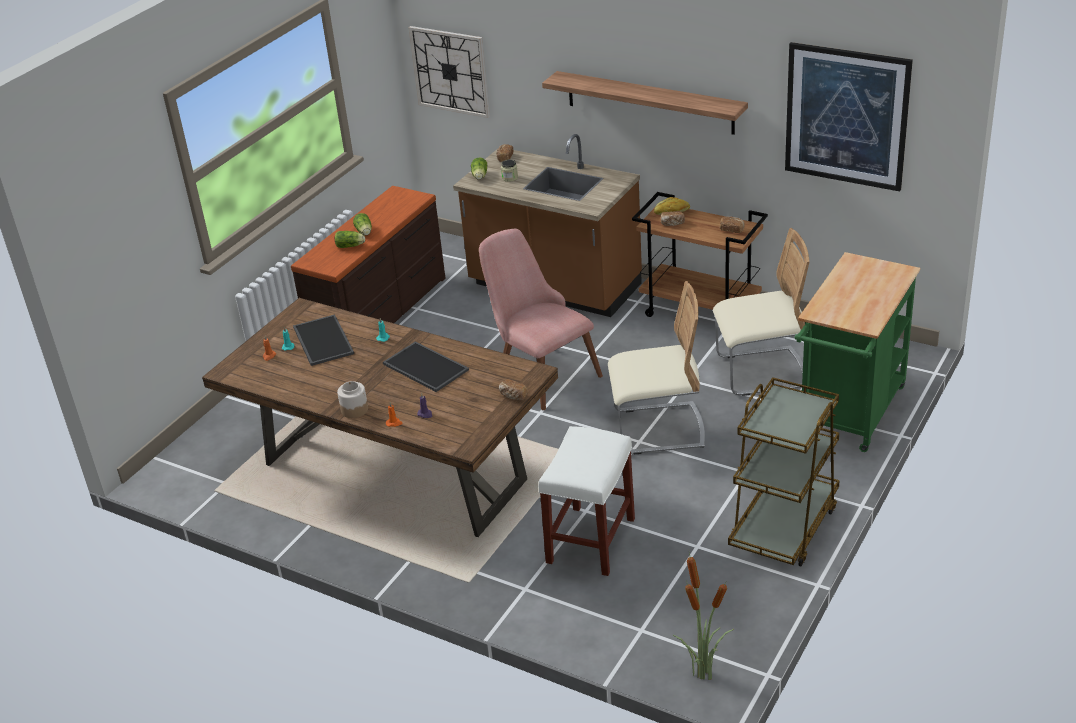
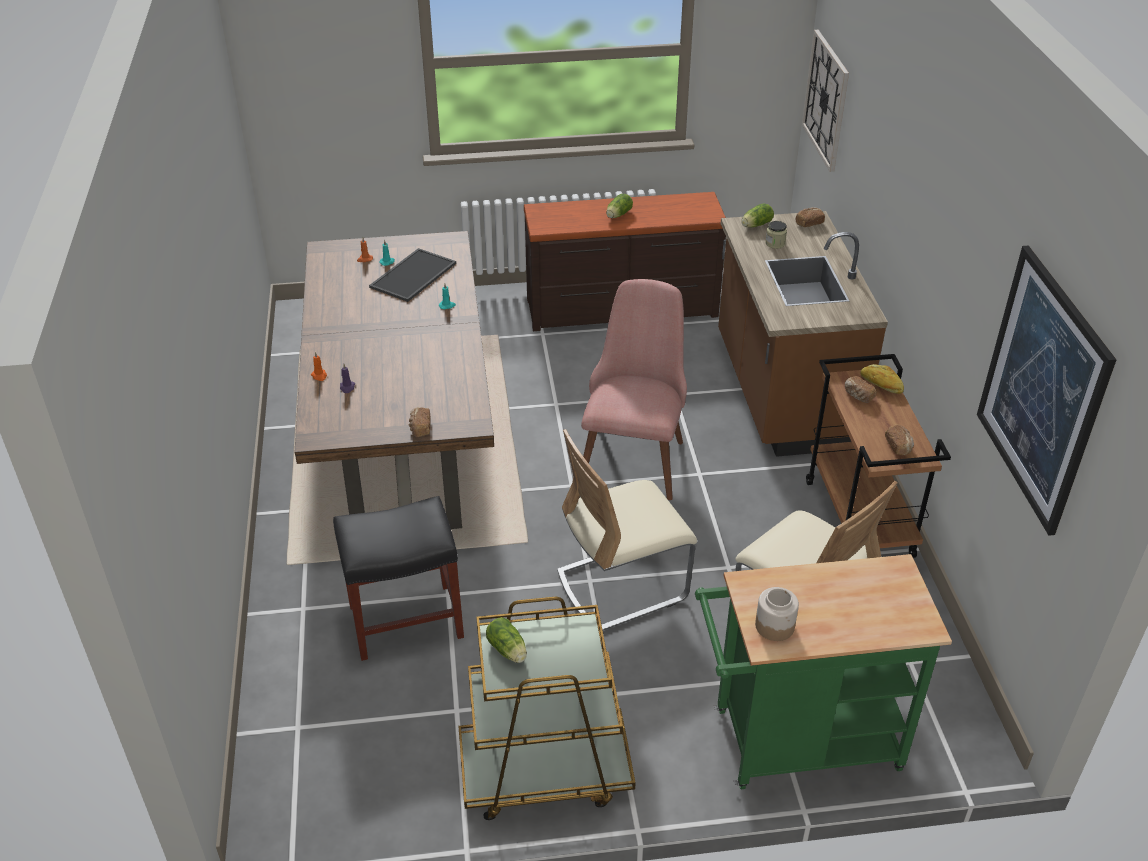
camera: 50 degrees right, 5 degrees up
(351, 246) = (587, 219): lettuce -> lettuce (508, 651)
(354, 410) = (322, 343): jar -> jar (775, 626)
(424, 367) = (421, 351): tray -> none
(590, 541) = (404, 621): white stool -> black stool
(649, 102) = (919, 239): shelf -> none
(658, 429) = (622, 585): beige chair -> beige chair turned 105 degrees clockwise
(702, 672) = (263, 810): potted plant -> none

